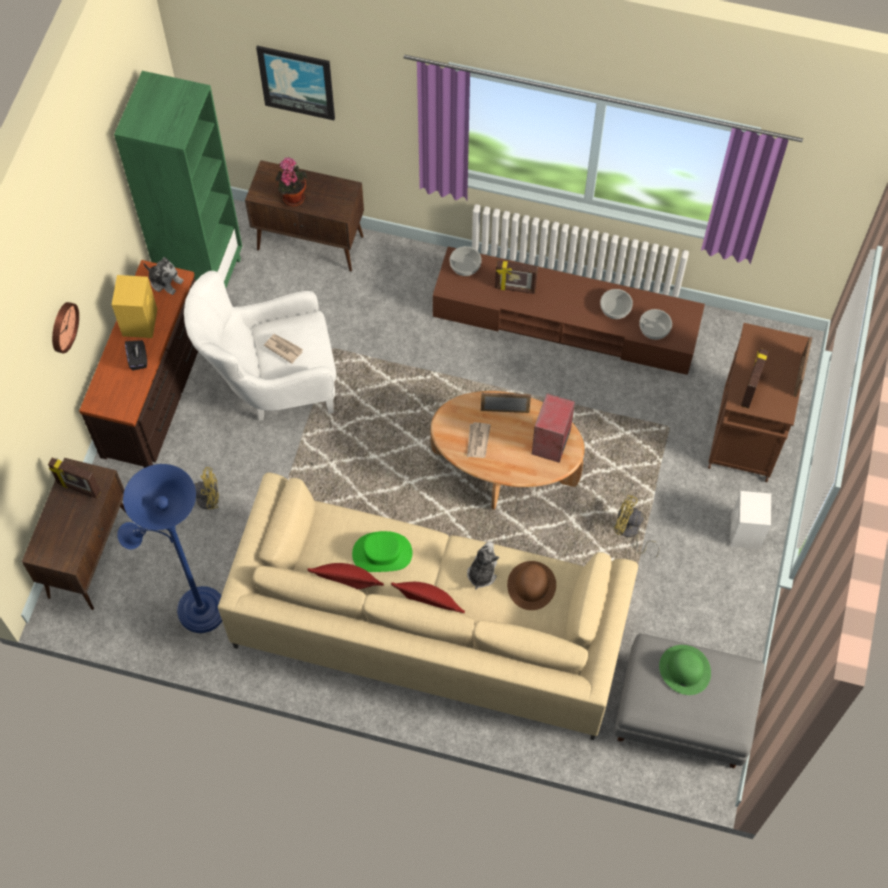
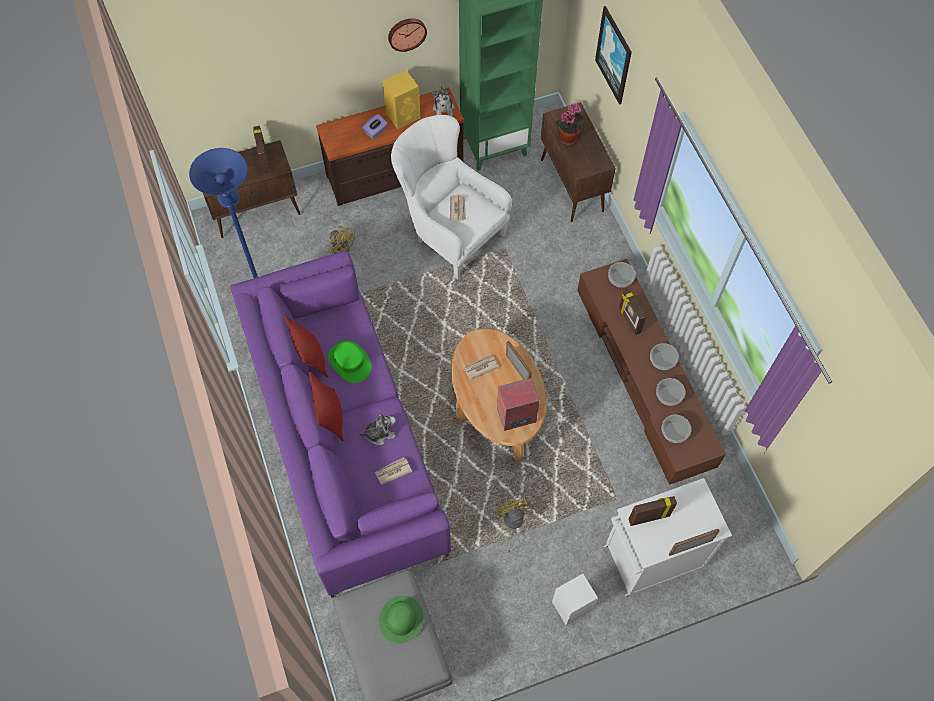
camera: 55 degrees right, 0 degrees up
(62, 327) = (327, 57): wall clock -> wall clock (406, 33)
(138, 359) = (375, 131): black tissue box -> purple tissue box
(430, 626) = (344, 437): beige sofa -> purple sofa
(531, 585) = (393, 471): brown hat -> newspaper
(576, 290) = (662, 360): none -> bowl
(745, 436) = (651, 557): brown cabinet -> white cabinet

